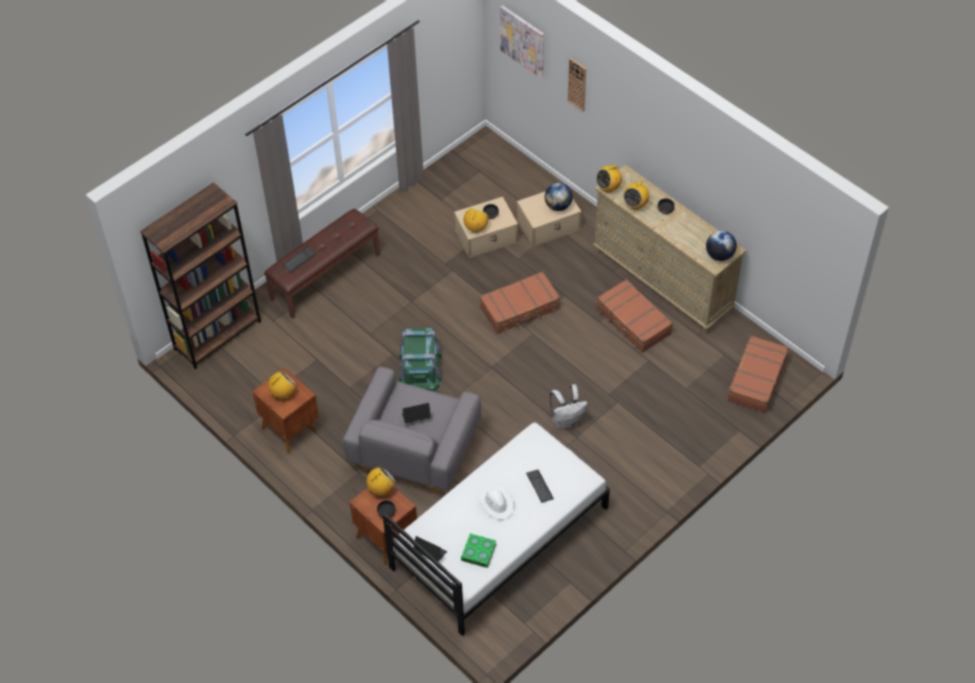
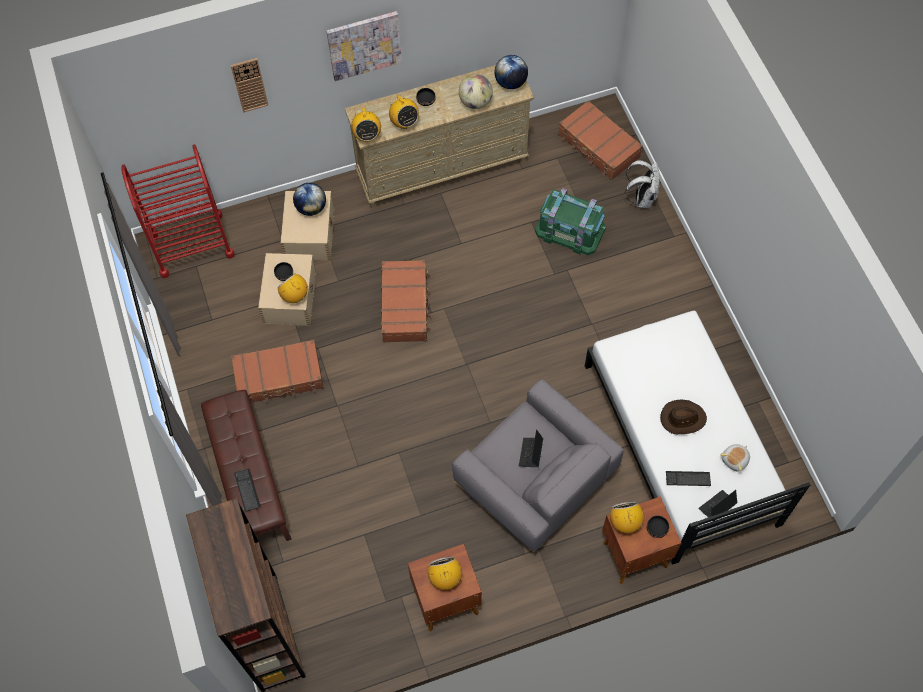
camera: 65 degrees left, 10 degrees up
(420, 367) = (431, 432): green storage box -> green storage box (570, 229)
(478, 552) = (735, 460): book -> plush toy
(496, 160) = (191, 244): none -> red cart
(496, 503) = (682, 418): white hat -> brown hat
(523, 41) = (155, 104): picture -> picture (364, 45)
(539, 486) = (679, 370): keyboard -> keyboard (688, 479)
(566, 421) = (568, 324): white backpack -> white backpack (641, 198)
(633, 322) = (477, 214): brown suitcase -> brown suitcase (279, 377)
(685, 240) = (475, 102): none -> globe

